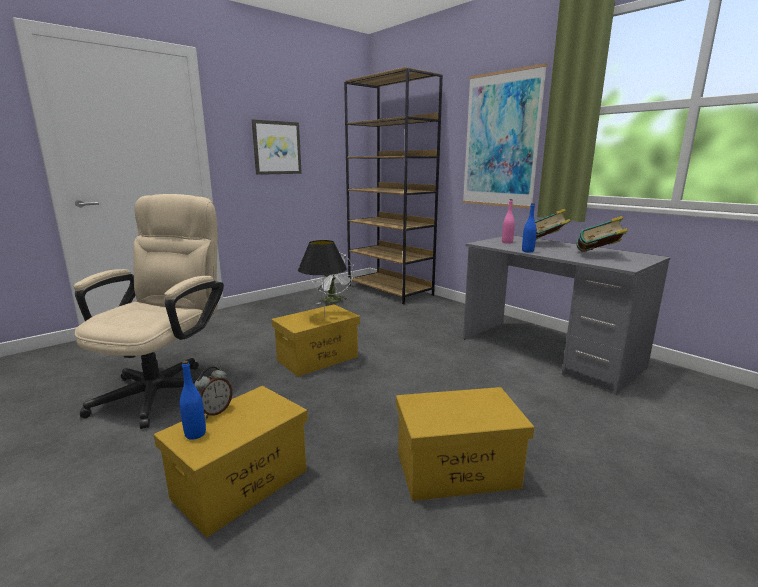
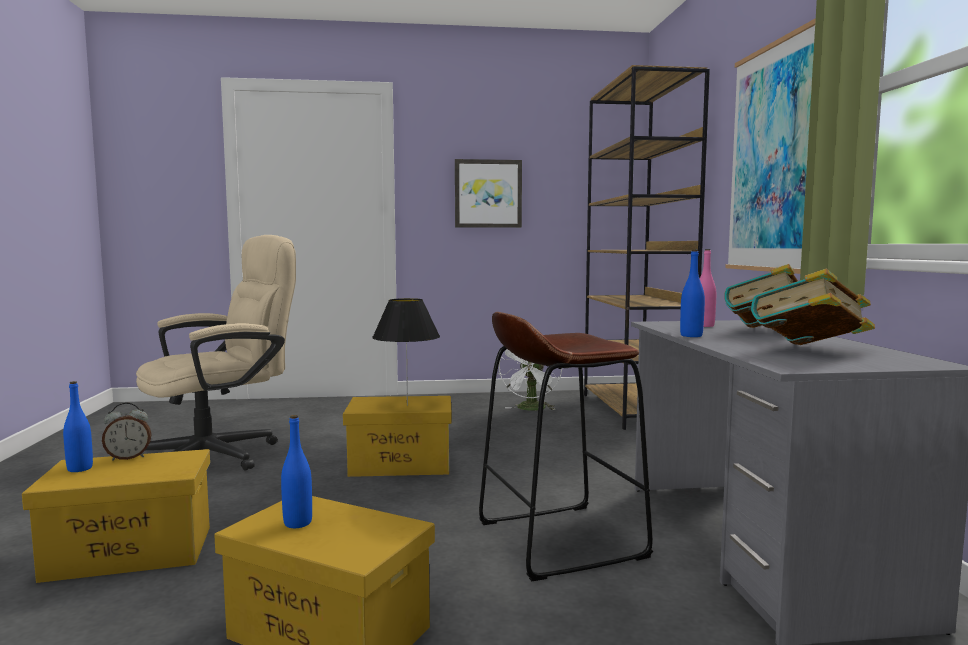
camera: 35 degrees right, 10 degrees down
(441, 412) = (298, 523): none -> blue bottle
(473, 376) = (559, 539): none -> brown stool

